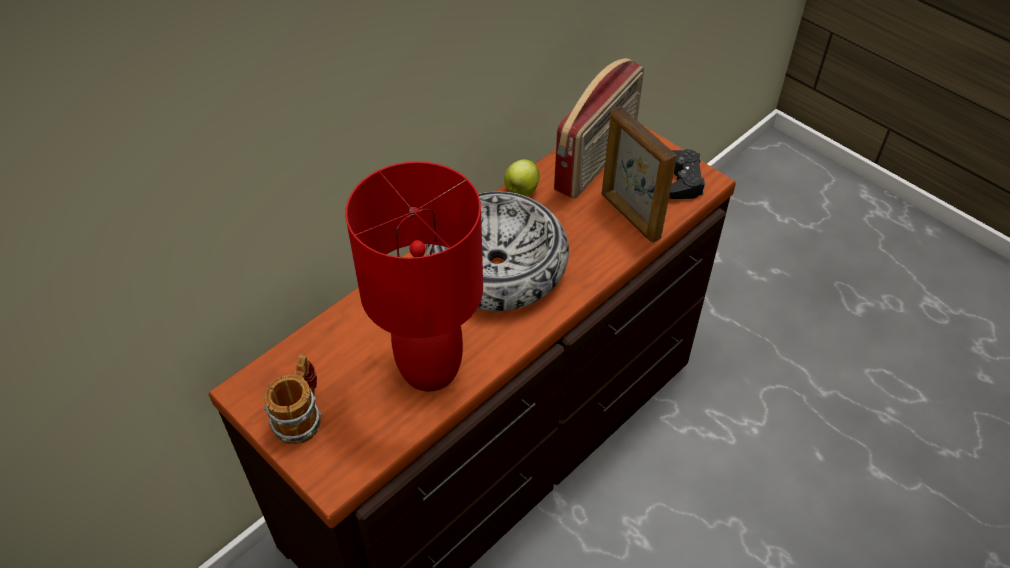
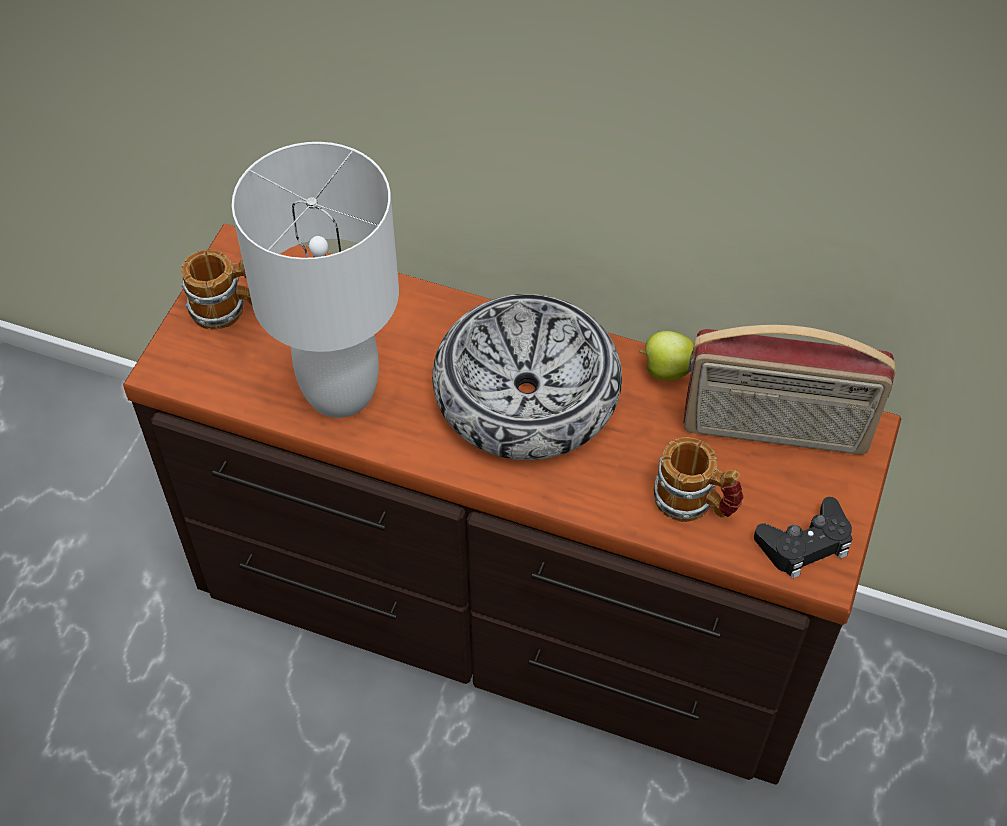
camera: 65 degrees right, 5 degrees up
(430, 368) = (342, 391): red table lamp -> white table lamp
(629, 216) = (694, 503): picture frame -> mug

